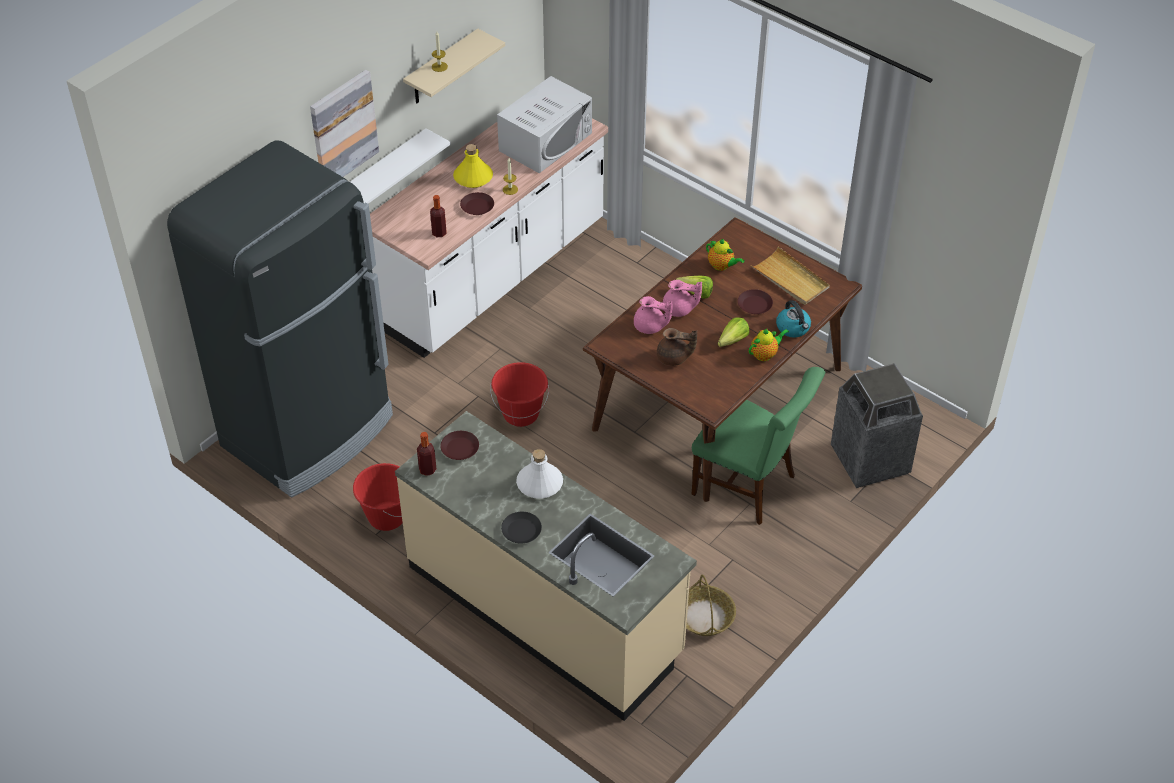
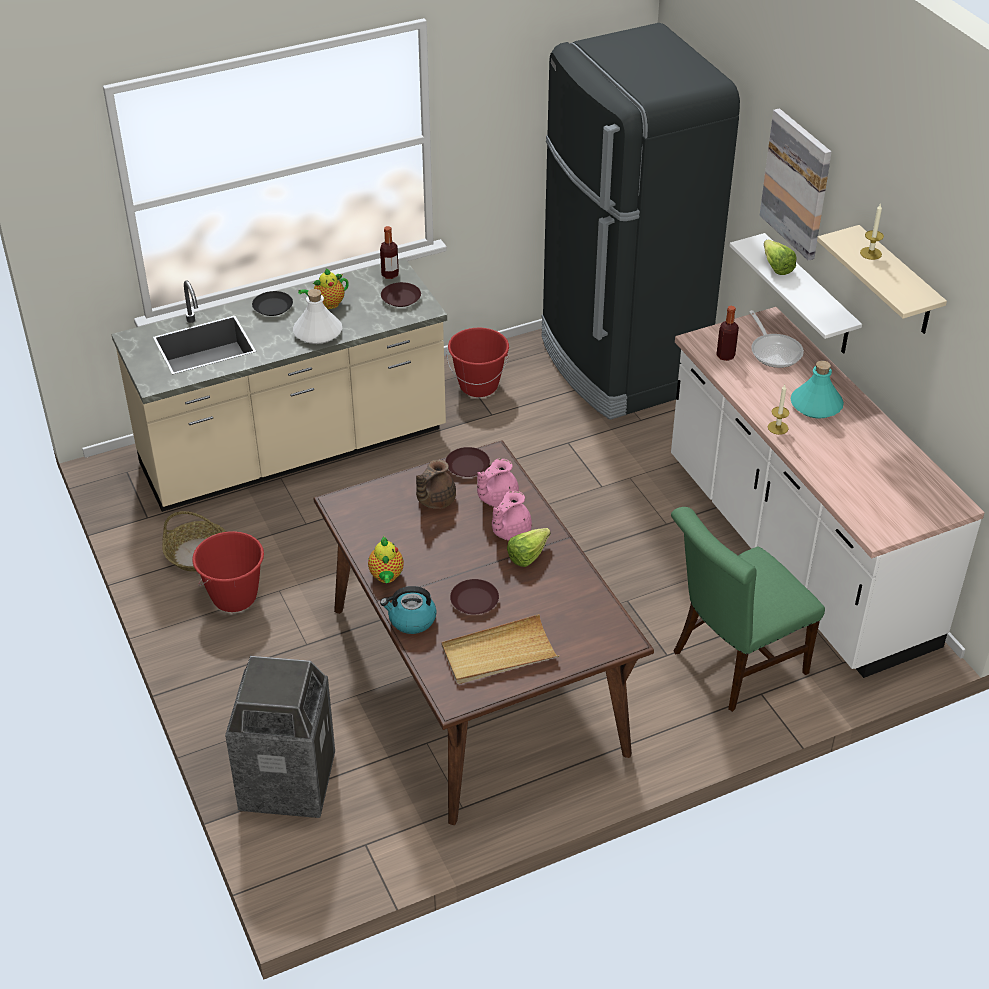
camera: 115 degrees right, 5 degrees down
(418, 210) = (774, 351): none -> frying pan
(473, 177) = (816, 405): yellow bottle -> turquoise bottle
(477, 207) = (757, 394): brown plate -> brown plate (467, 466)
(521, 414) = (555, 510): red bucket -> red bucket (235, 597)
(545, 142) = (863, 483): white microwave -> none
(722, 266) = (562, 597): teapot -> teapot (327, 304)
(730, 342) = (427, 555): lettuce -> lettuce (775, 265)
(750, 486) = (329, 654): green chair -> green chair (733, 665)

